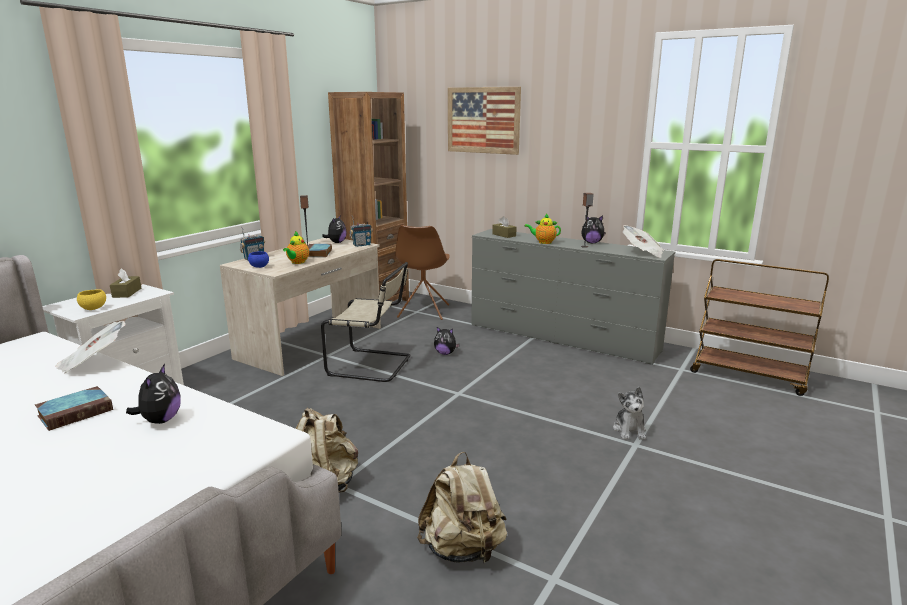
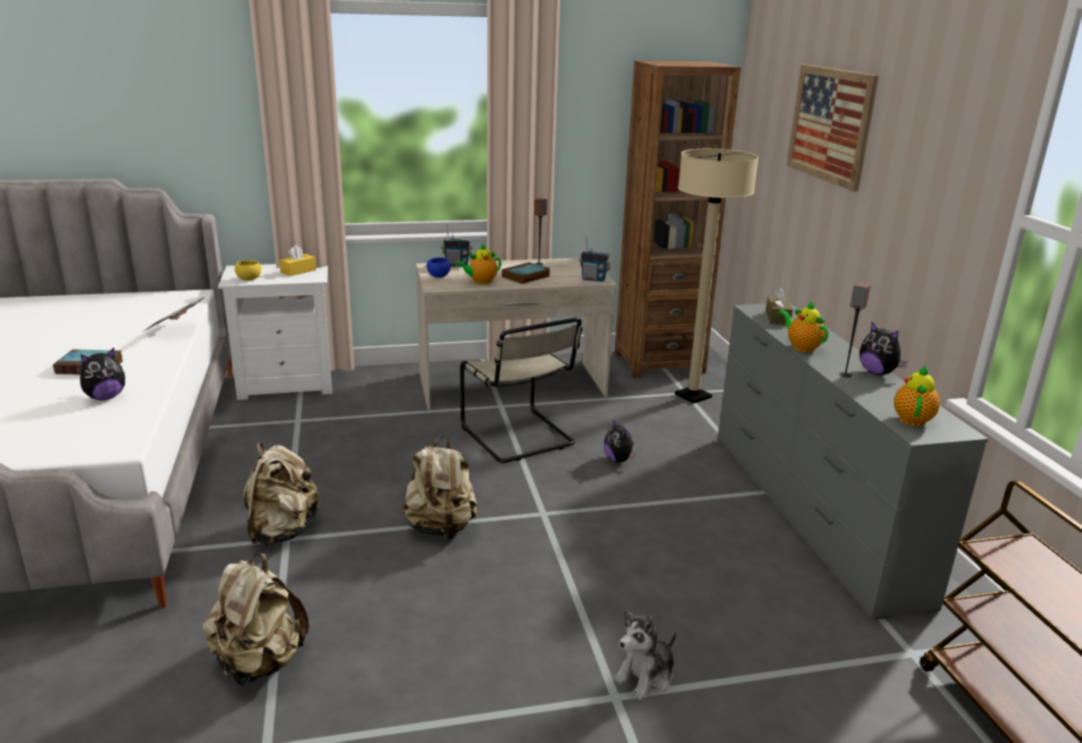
camera: 45 degrees right, 5 degrees up
(127, 293) = (298, 271): brown tissue box -> yellow tissue box
(336, 242) = (577, 268): plush toy -> none
(421, 427) = (441, 528): none -> beige backpack
(423, 311) = (693, 396): brown chair -> beige floor lamp
(642, 253) = (912, 419): newspaper -> teapot

